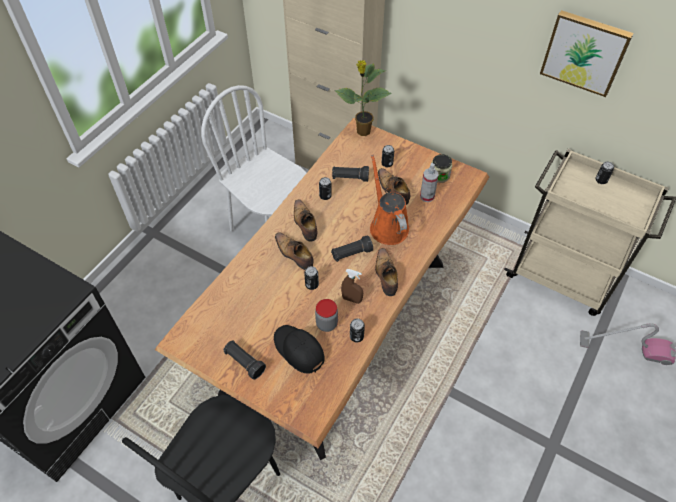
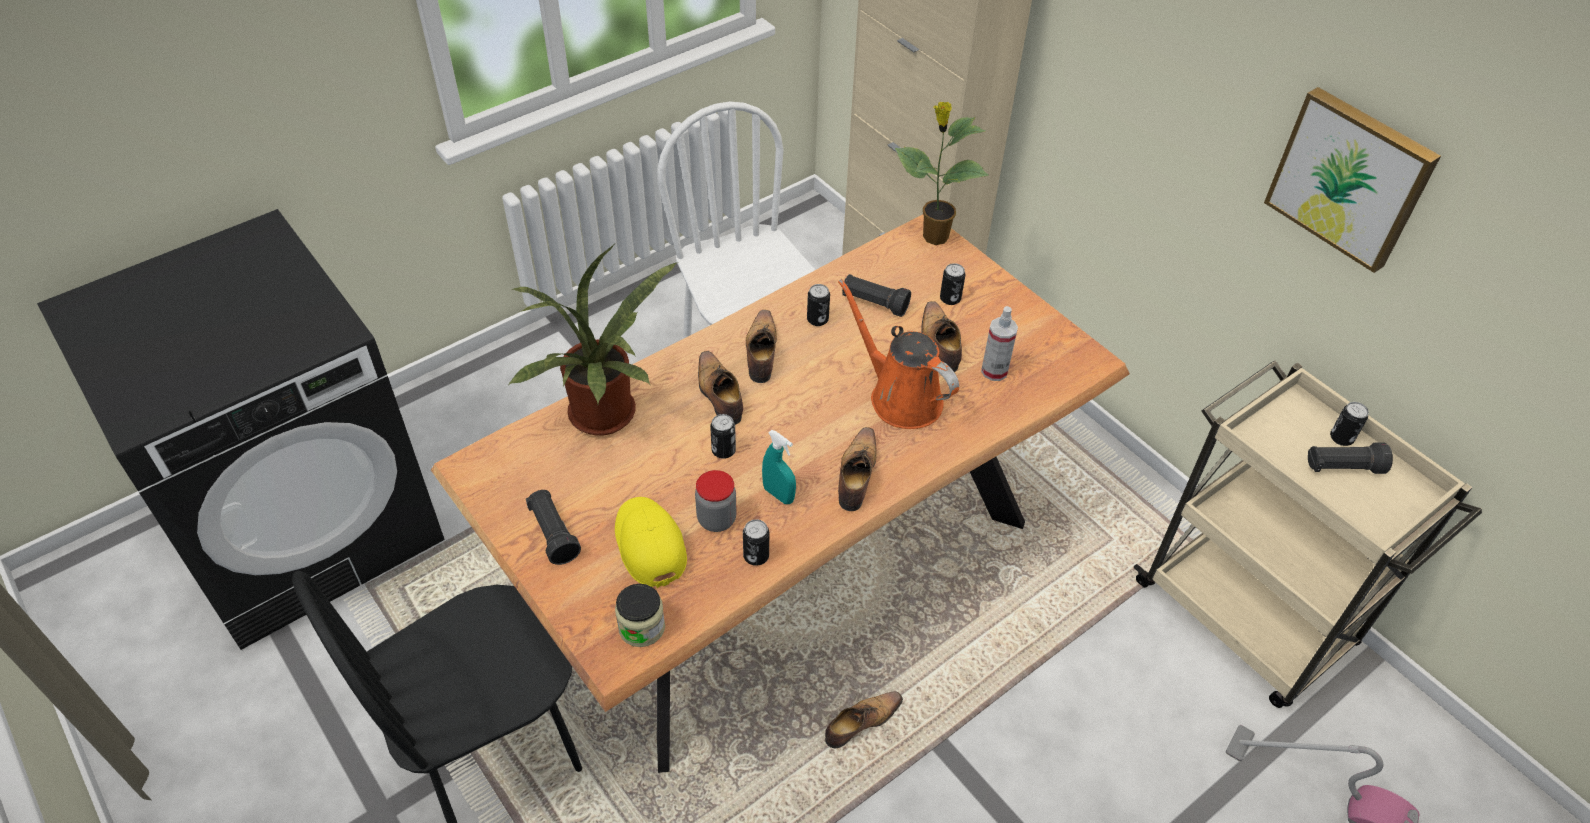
camera: 20 degrees right, 5 degrees down
(240, 288) = (605, 419): none -> potted plant
(298, 350) = (649, 544): black cap -> yellow cap
(351, 254) = (815, 423): black flashlight -> black flashlight (1342, 467)
(352, 299) = (778, 494): brown spray bottle -> turquoise spray bottle
(387, 225) = (900, 397): orange watering can -> orange watering can turned 45 degrees counterclockwise
(409, 395) = (861, 723): none -> shoe
(439, 175) = (1035, 343): jar -> jar (641, 627)

